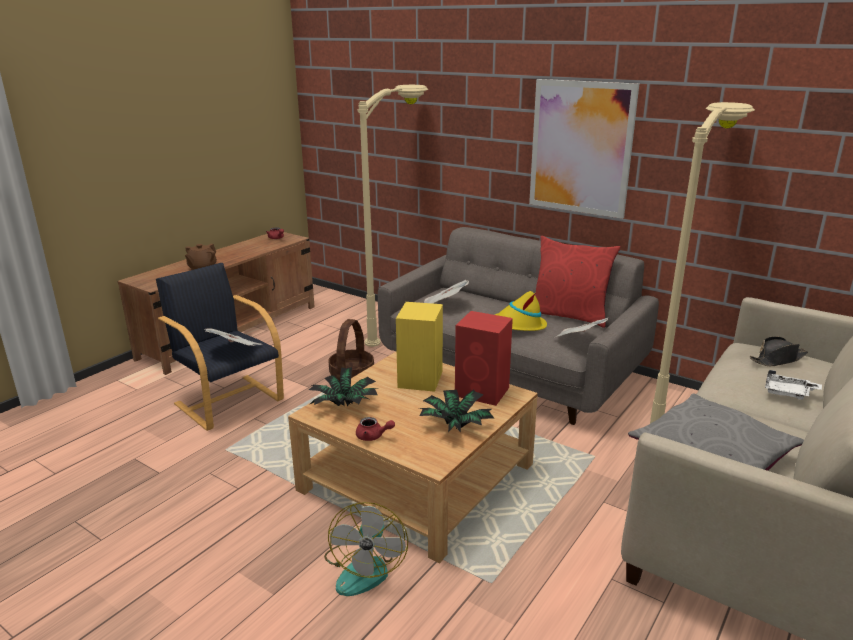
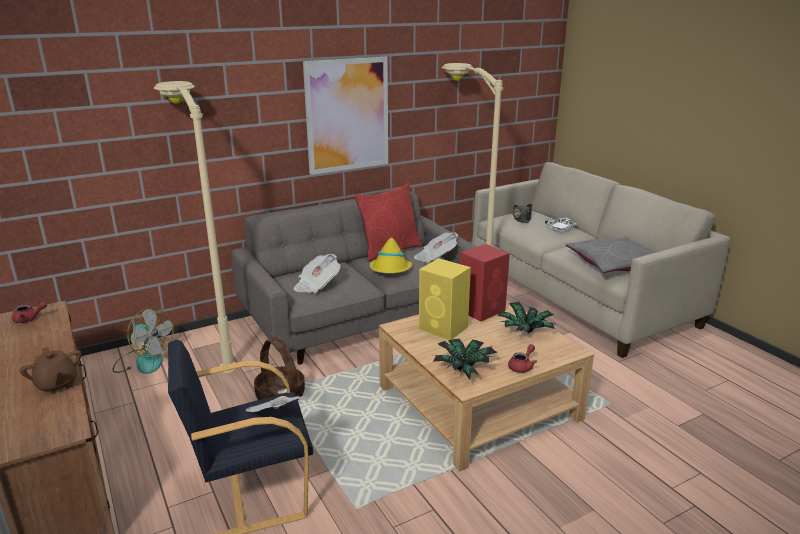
camera: 65 degrees left, 0 degrees up
(365, 567) = (577, 454): fan -> fan (144, 361)

